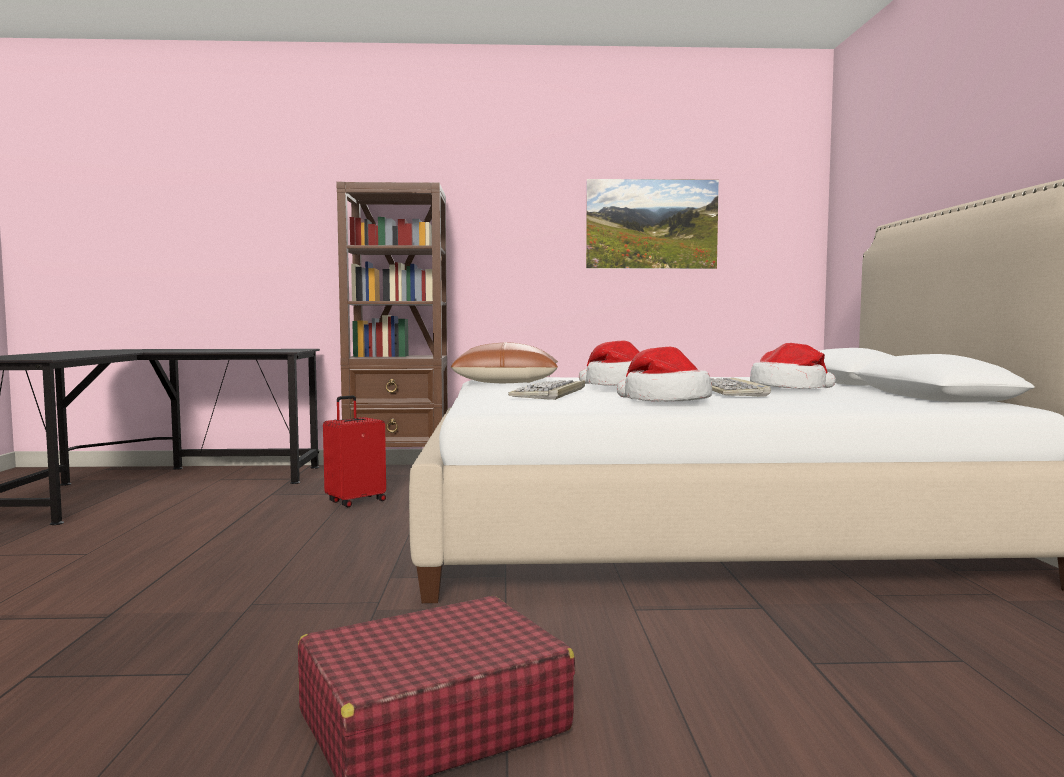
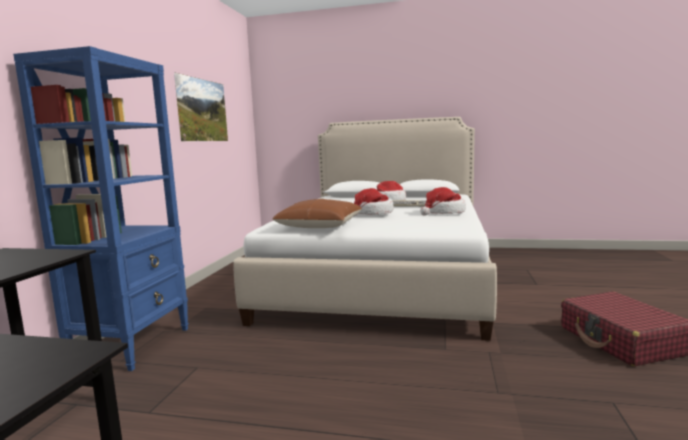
camera: 75 degrees left, 5 degrees up
(355, 501) = (232, 363): red suitcase -> none
(399, 472) = (133, 345): brown bookcase -> blue bookcase
(550, 394) = (404, 221): keyboard -> none

